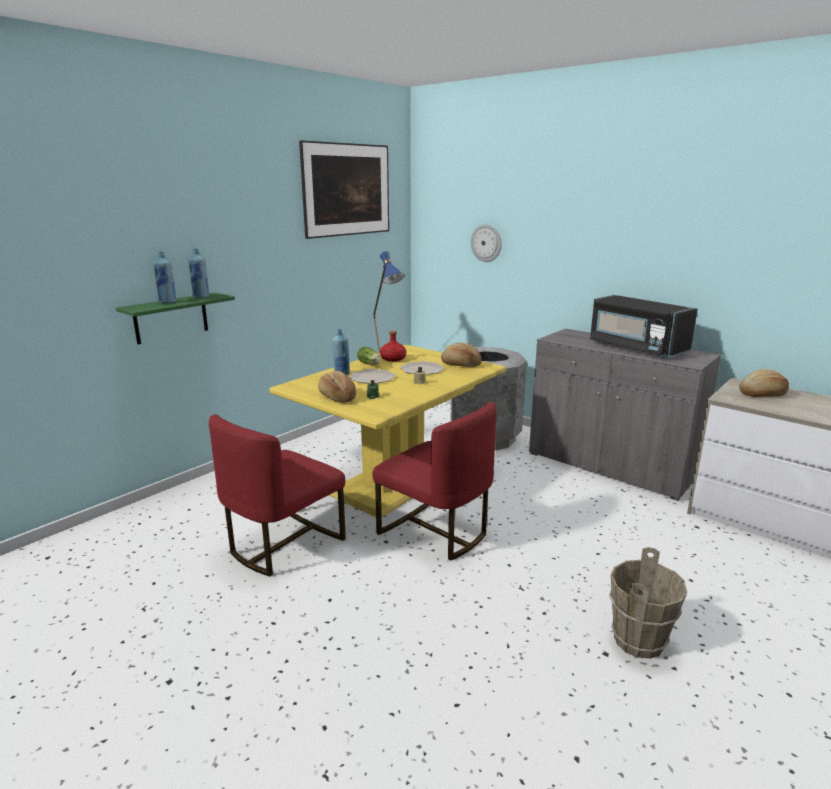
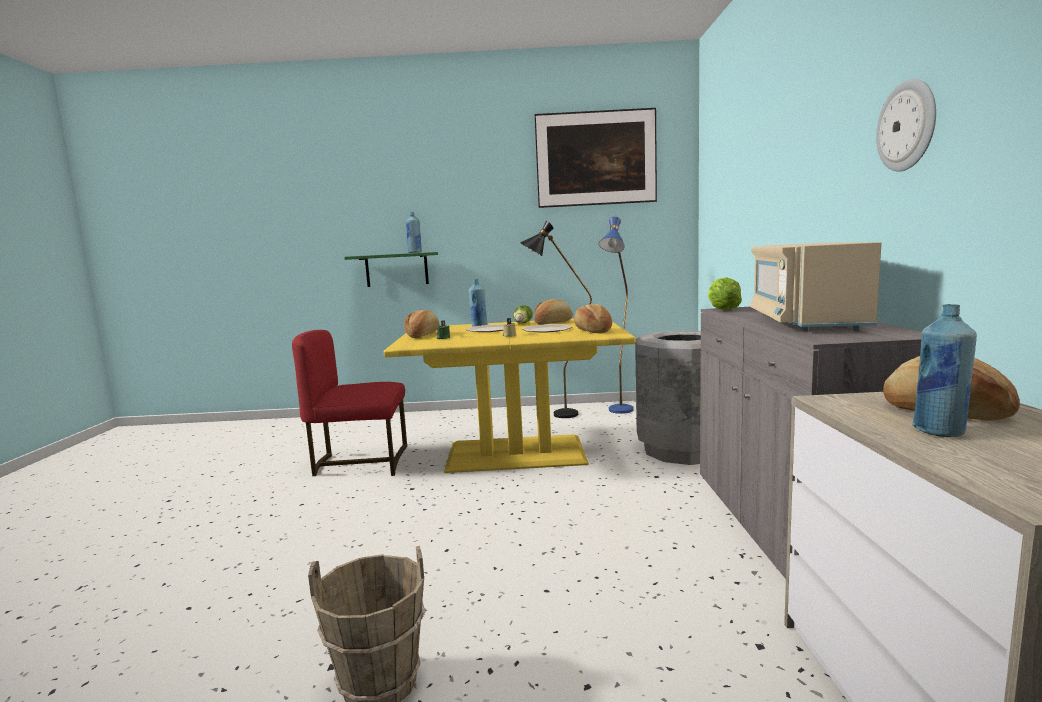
camera: 50 degrees right, 10 degrees down
(168, 302) = (386, 254): blue bottle -> blue bottle (939, 431)
(347, 437) = (556, 415): none -> black floor lamp
(393, 359) = (553, 323): red bottle -> bread
(435, 532) = (457, 498): red chair -> none
(486, 243) = (737, 199): wall clock -> wall clock (907, 126)
(556, 339) = (722, 310): none -> lettuce
(636, 348) = (805, 321): black microwave -> beige microwave

